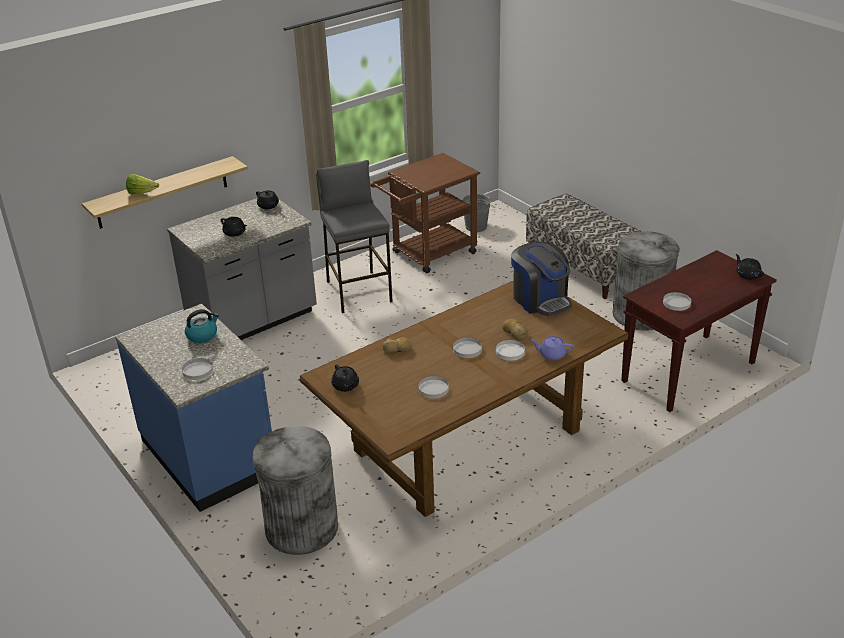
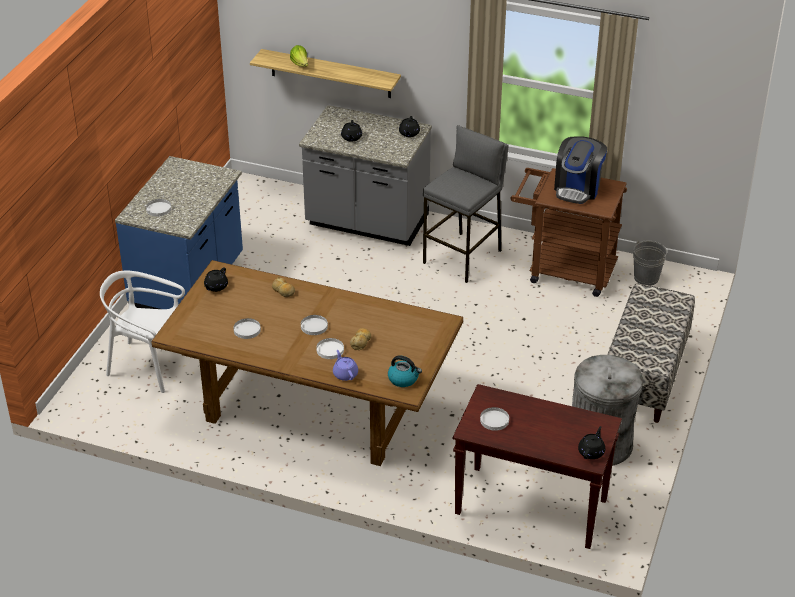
camera: 55 degrees right, 5 degrees up
(202, 335) = (201, 191): kettle -> kettle (403, 379)
(301, 528) = (149, 365): grey trash can -> white chair
(540, 300) = (424, 338): coffee machine -> coffee machine (577, 188)

